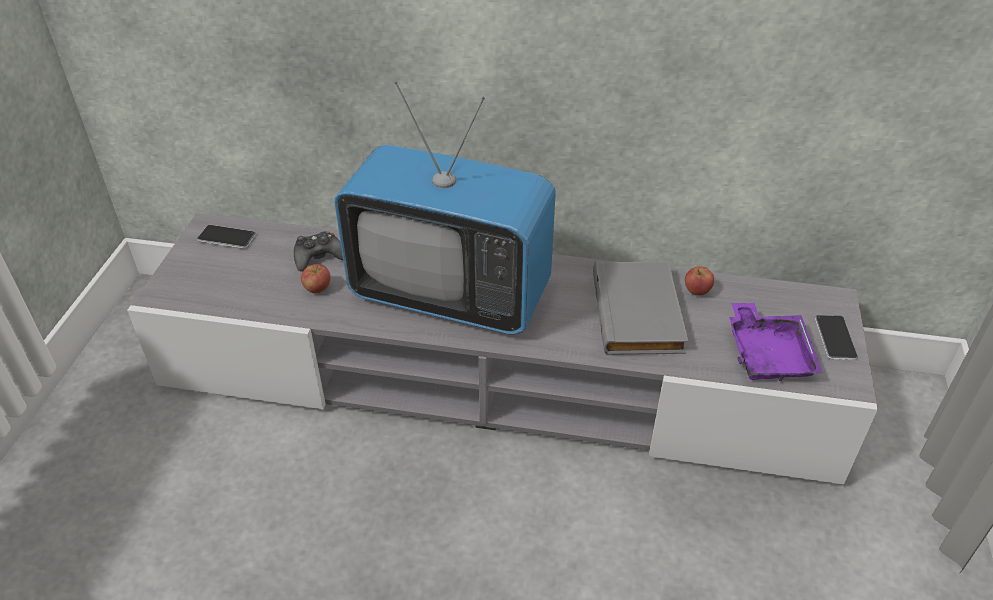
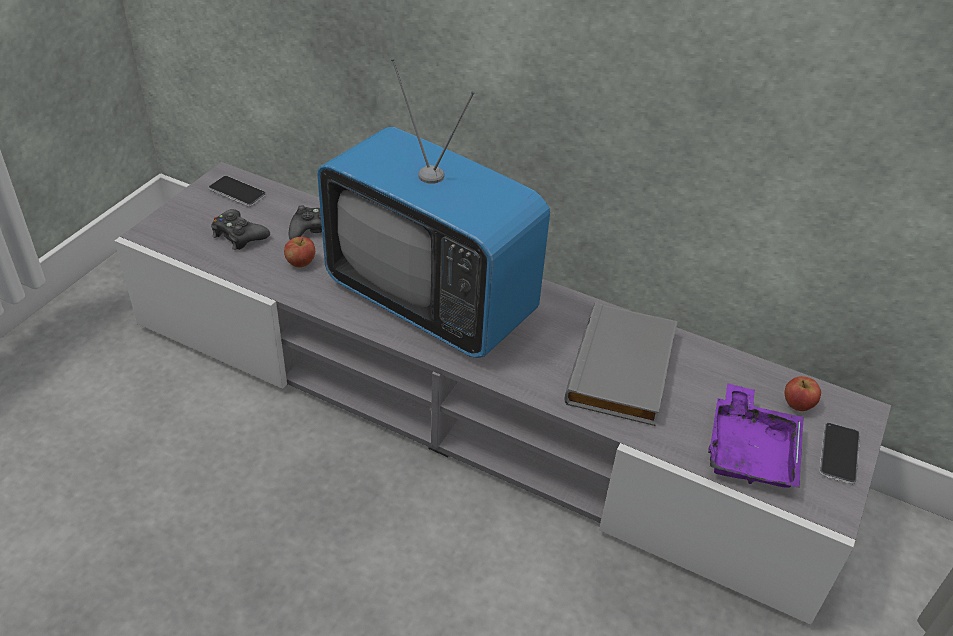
camera: 15 degrees right, 0 degrees up
(247, 277) = (239, 235): none -> black game controller
(697, 291) = (700, 362): apple -> apple (798, 405)

